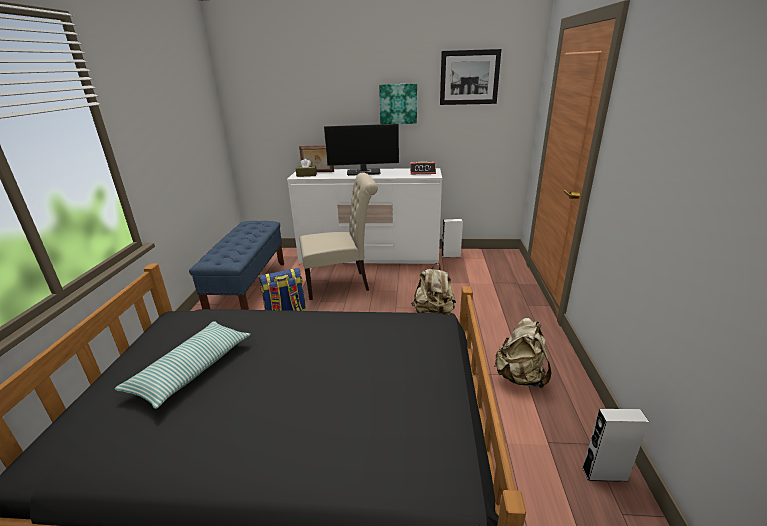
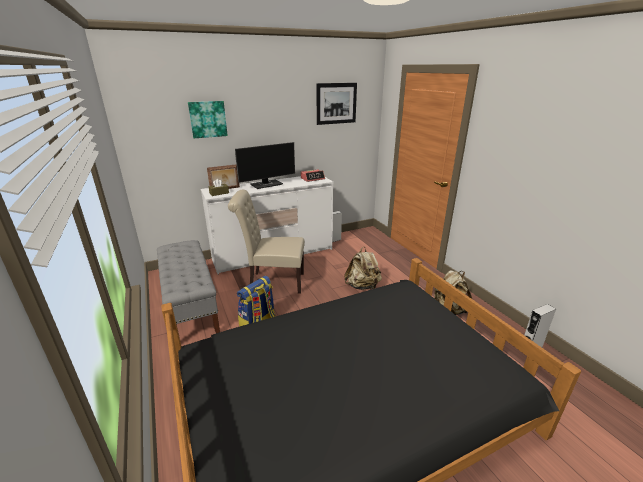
camera: 30 degrees left, 0 degrees up
(192, 369) = (278, 382): pillow -> none
(248, 287) = (191, 307): blue bench -> grey bench
(341, 284) = (273, 282): beige chair -> beige chair turned 135 degrees counterclockwise
(398, 104) = (285, 125): picture -> picture (208, 119)

